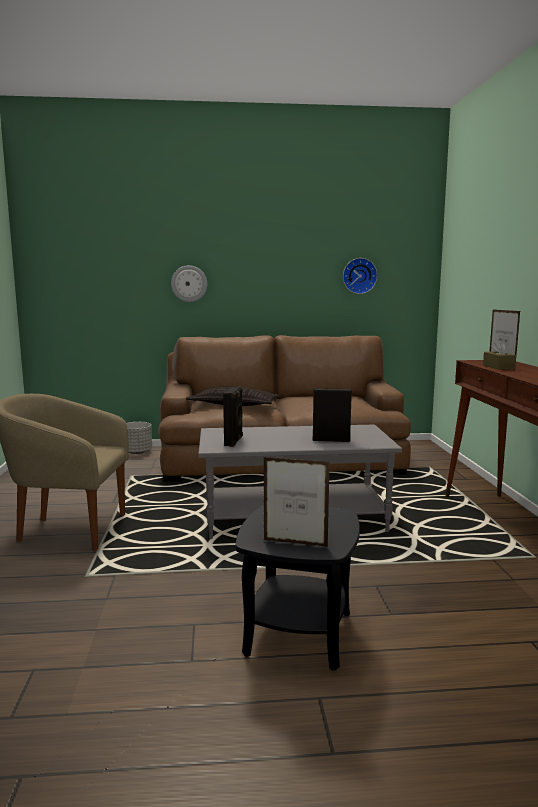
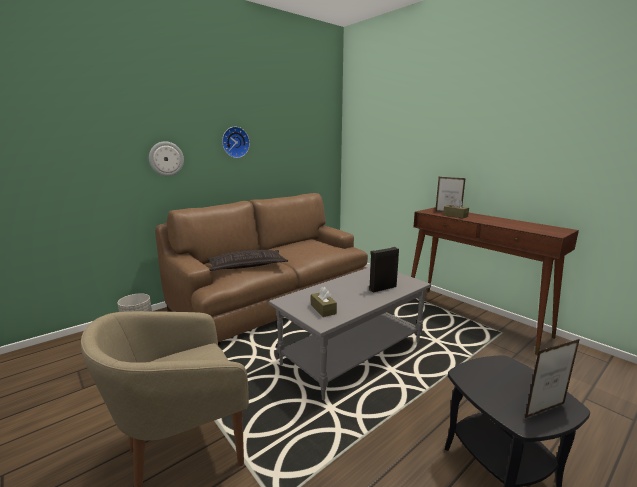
camera: 35 degrees left, 5 degrees up
(234, 441) = (323, 309): black speaker -> brown tissue box
(359, 276) = (296, 148): wall clock -> wall clock (235, 142)

